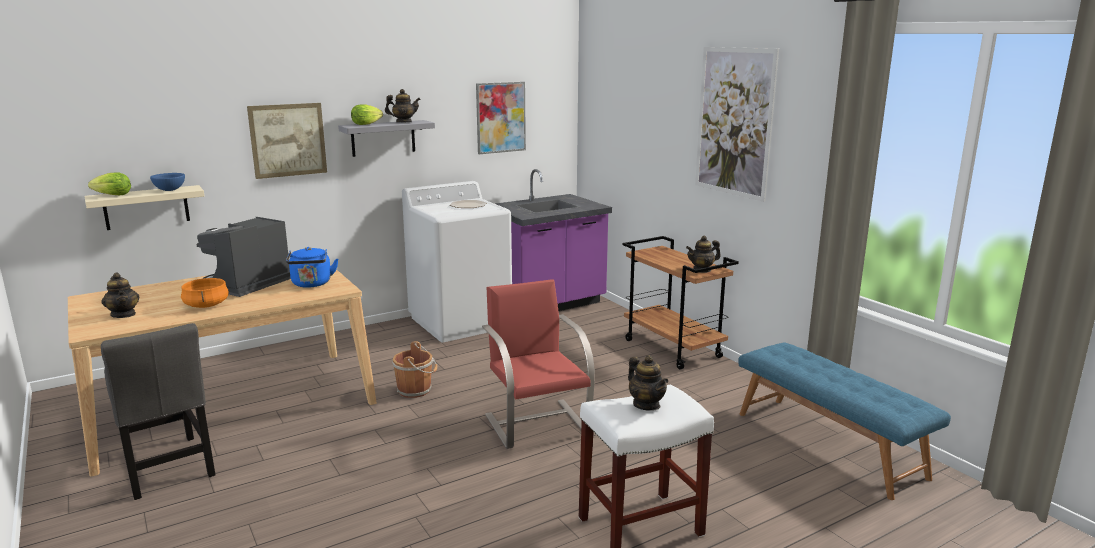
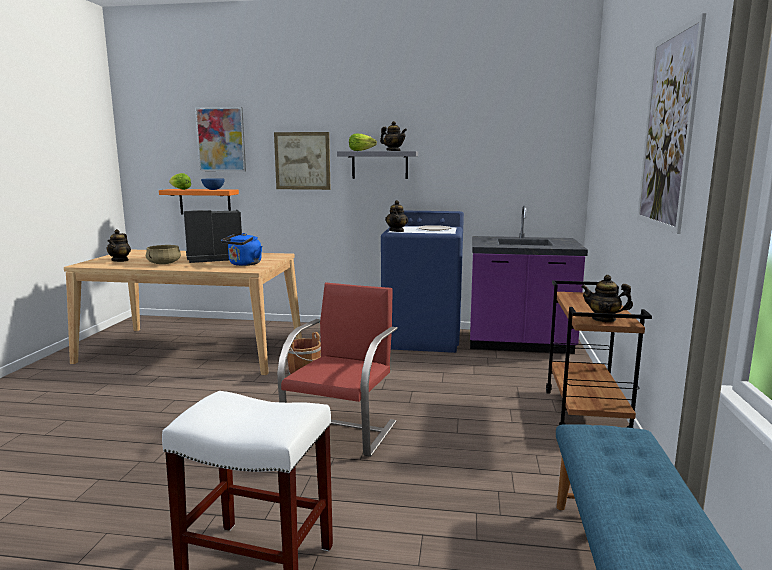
camera: 40 degrees right, 5 degrees down
(146, 207) = (205, 202): beige shelf -> orange shelf
(168, 469) = (101, 373): grey chair -> none
(206, 305) = (164, 263): orange cooking pot -> beige cooking pot
(461, 322) = (423, 339): white washing machine -> blue washing machine
(500, 117) = (497, 153): picture -> picture (221, 139)
(646, 405) = (252, 411): teapot -> teapot (397, 231)

